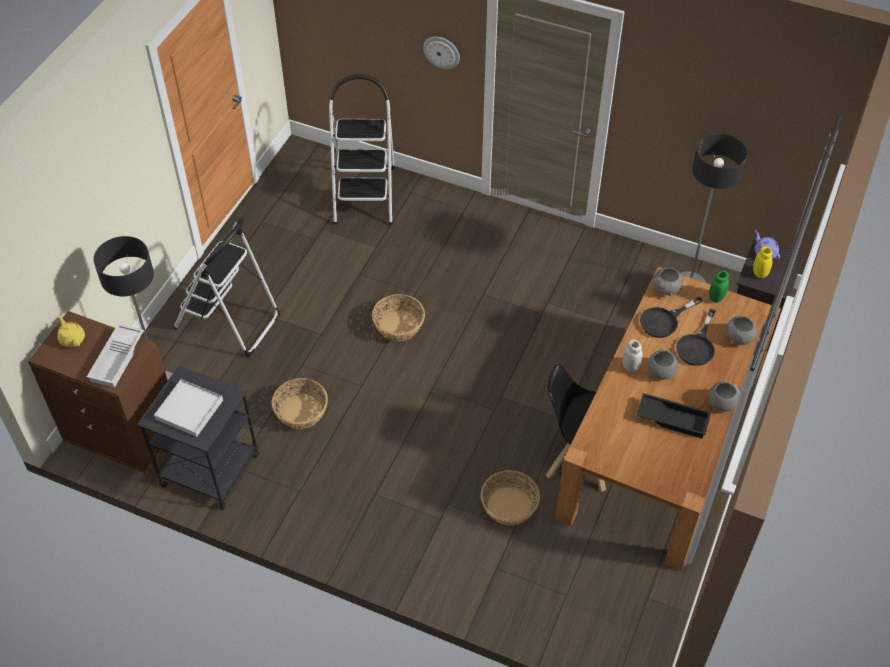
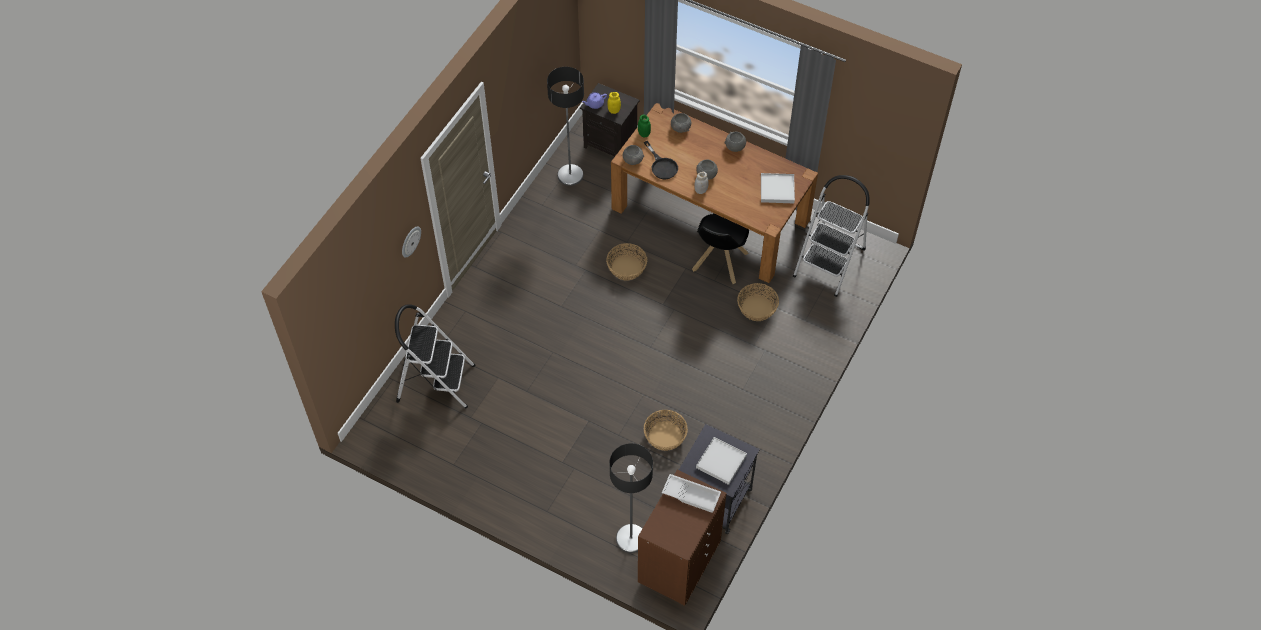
camera: 85 degrees left, 5 degrees up
(72, 338) = (668, 530): yellow teapot -> none
(229, 322) = (568, 489): step ladder -> step ladder (831, 261)
(398, 325) = (586, 366): basket -> basket (626, 268)
(653, 459) = (777, 189): none -> white tray
(673, 418) = (745, 174): black tray -> none
(697, 346) = (686, 151): black frying pan -> none

